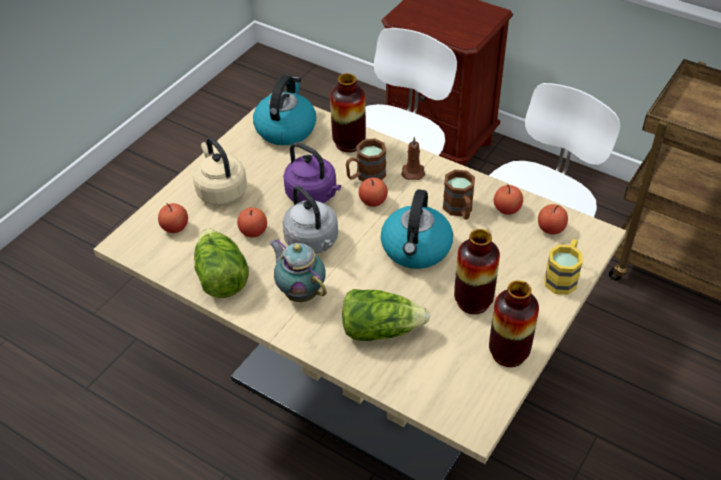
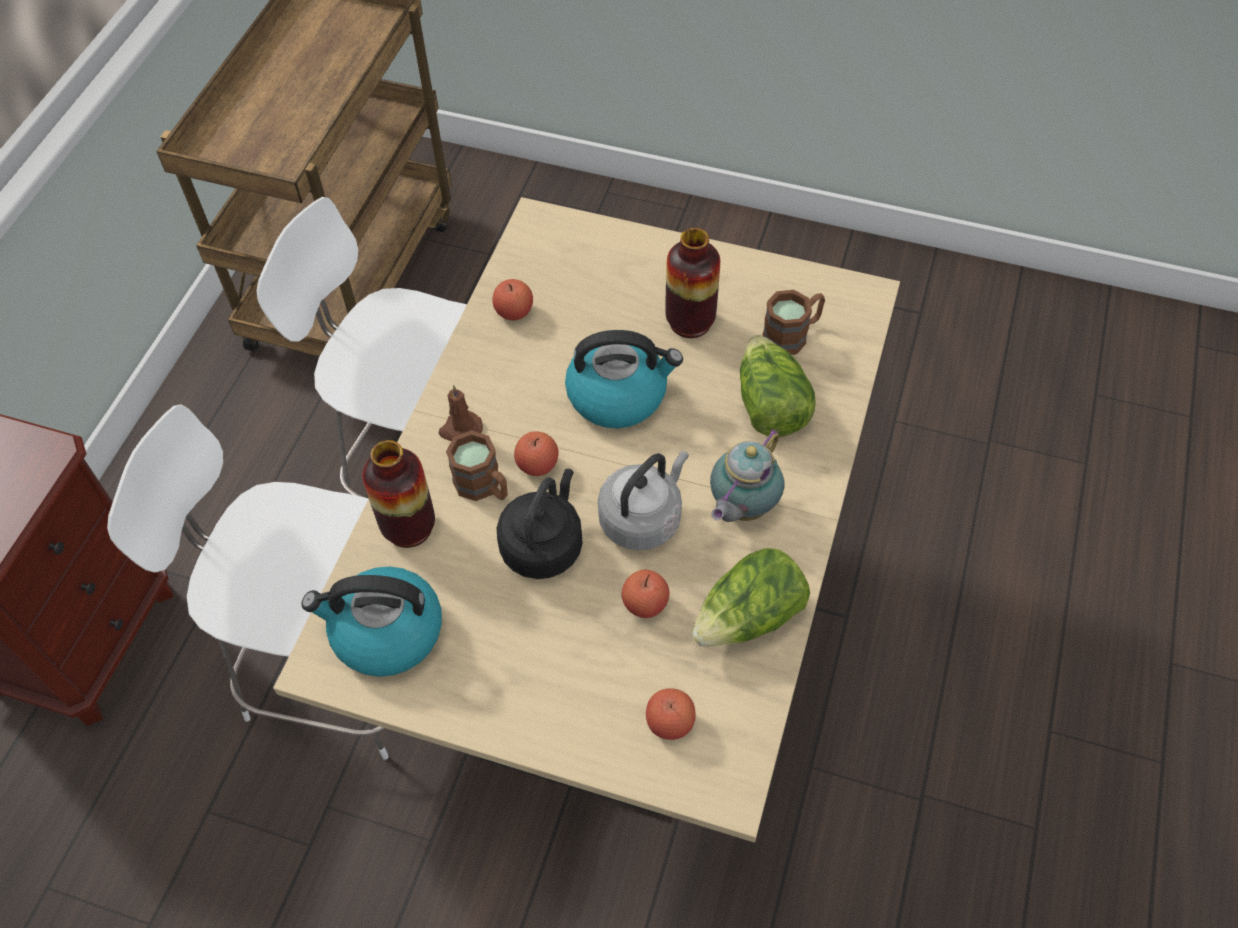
camera: 105 degrees left, 10 degrees up
(220, 190) = (566, 683): beige kettle -> none
(313, 195) = (544, 545): purple kettle -> black kettle
(459, 210) = (530, 361): brown mug -> brown mug (792, 335)
(508, 353) = (756, 279): vase -> none
(551, 228) = (539, 264): apple -> none
(563, 277) = (620, 245): yellow mug -> none

